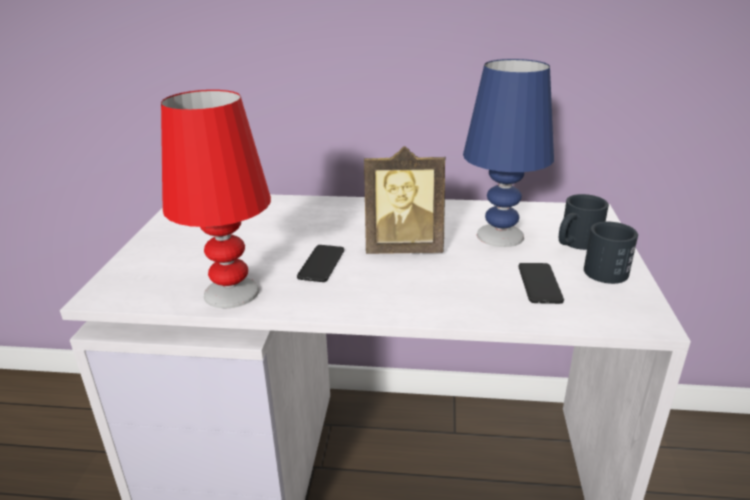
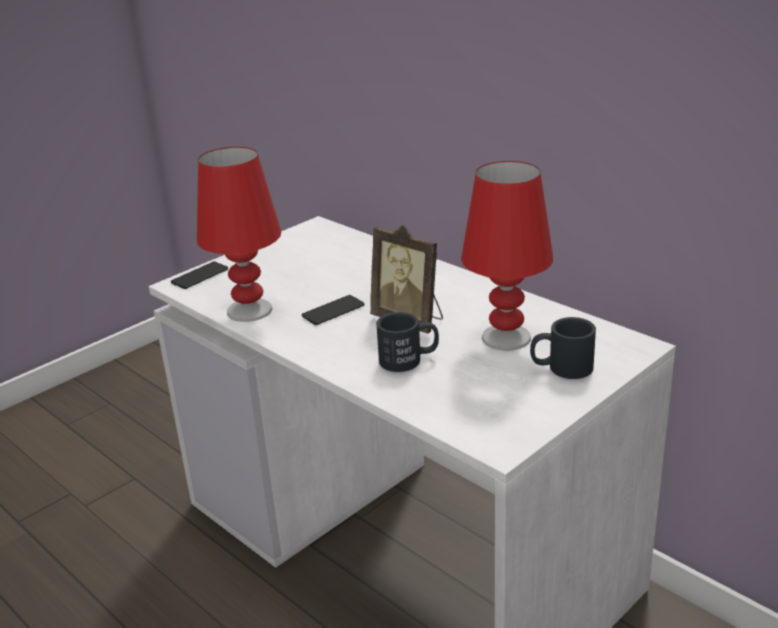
camera: 40 degrees right, 0 degrees up
(500, 235) = (506, 337): blue table lamp -> red table lamp
(539, 283) = (466, 387): phone -> phone (200, 276)
(610, 268) = (550, 399): black mug -> black mug (409, 359)

